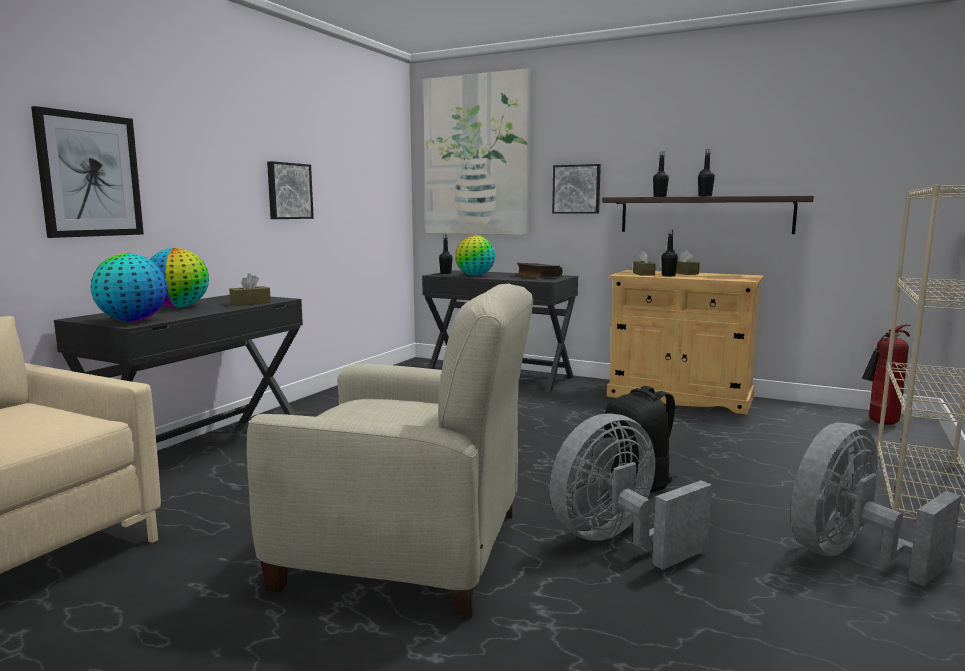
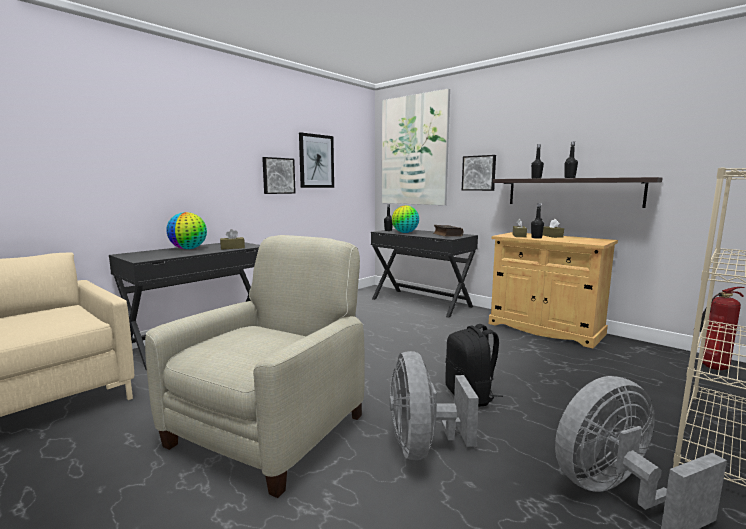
camera: 15 degrees right, 0 degrees up
(90, 175) = (135, 167): picture -> picture (316, 161)
(132, 321) = (146, 257): globe -> none
(406, 549) = (270, 429): beige armchair -> beige armchair turned 90 degrees counterclockwise
(618, 541) = (423, 446): grey fan -> grey fan turned 75 degrees counterclockwise

